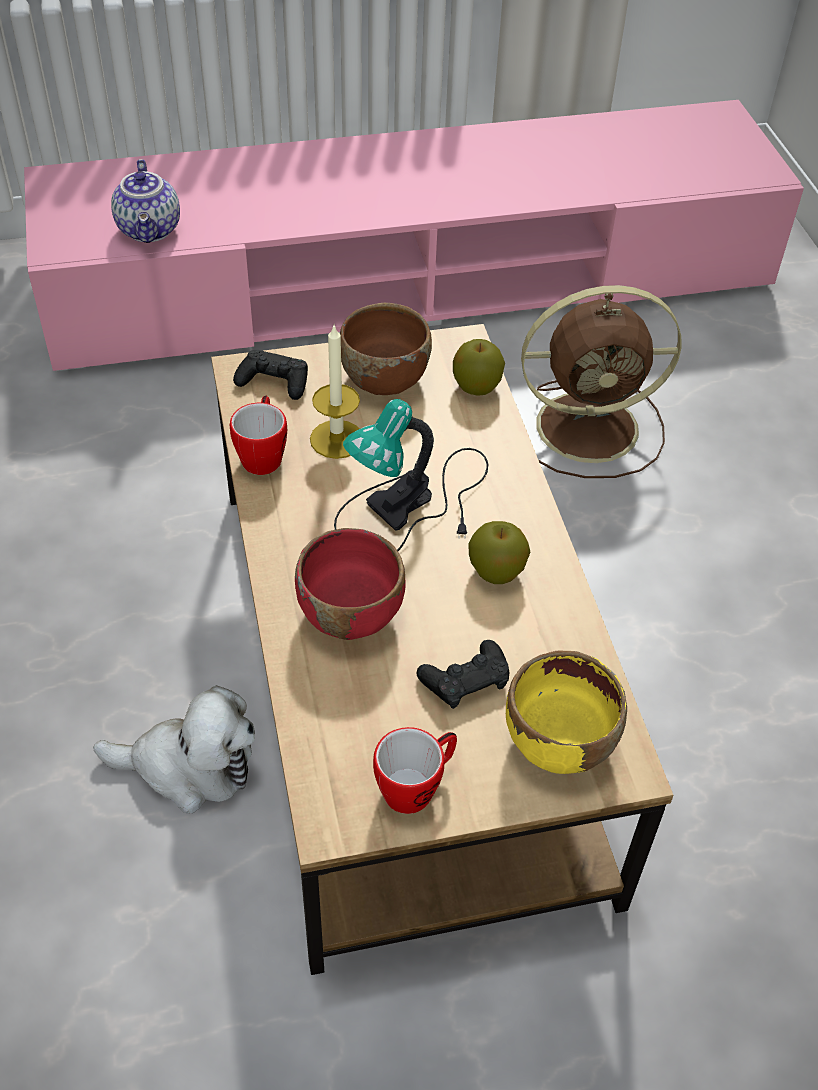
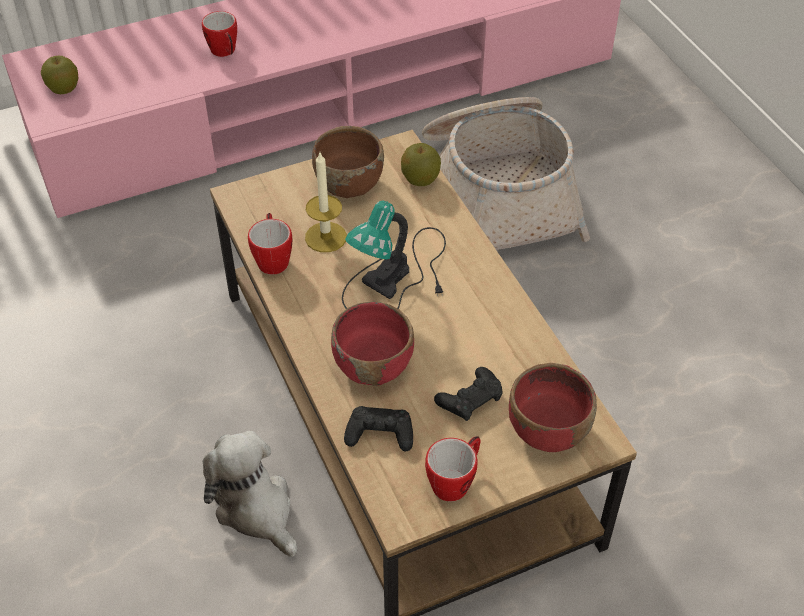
camera: 10 degrees left, 0 degrees up
(151, 230) = (123, 92): teapot -> none
(189, 767) = (255, 508): plush toy -> plush toy turned 120 degrees counterclockwise
(274, 381) = (264, 200): black game controller -> black game controller (380, 433)
(285, 201) = (225, 52): none -> mug
(496, 571) = (471, 316): apple -> apple (64, 89)
(558, 742) = (547, 430): yellow bowl -> red bowl
(592, 427) = (497, 194): brown fan -> basket

